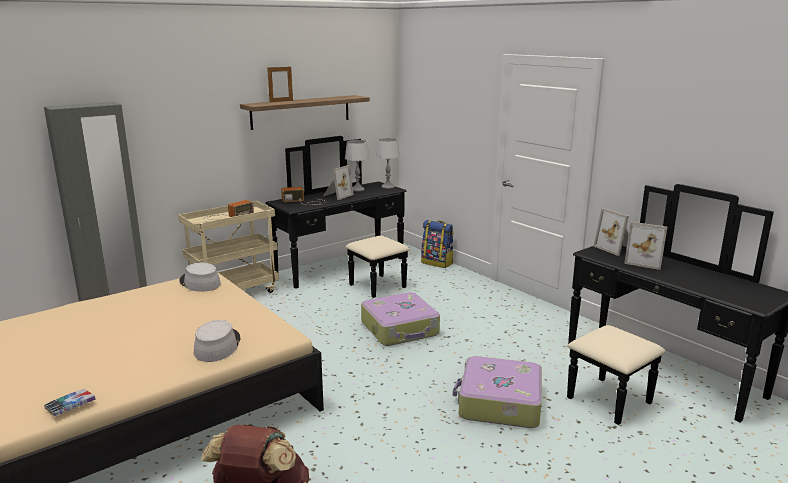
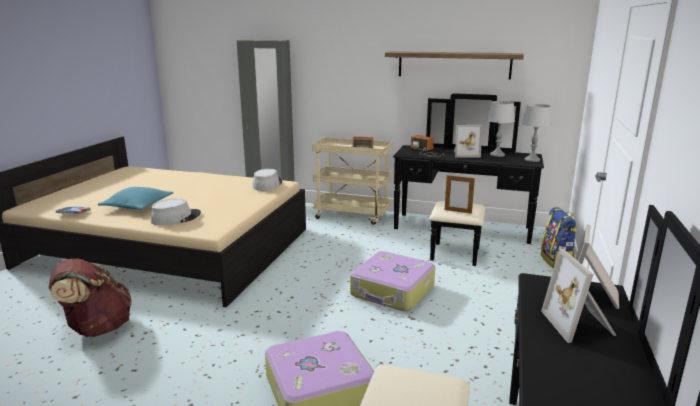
camera: 55 degrees right, 0 degrees up
(128, 360) = (138, 206): none -> turquoise pillow
(281, 101) = (428, 51): picture frame -> picture frame (458, 211)

